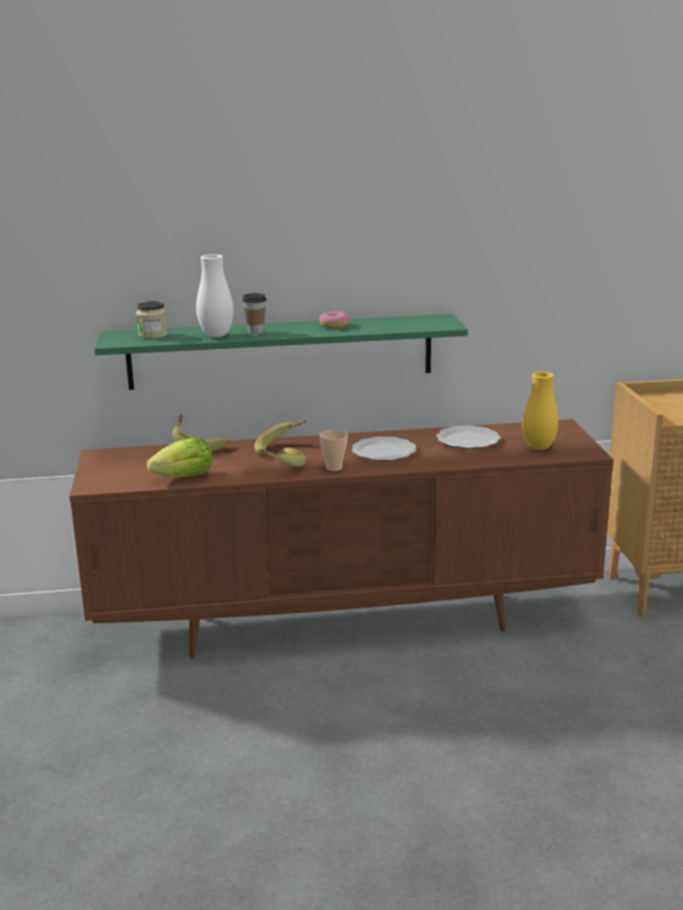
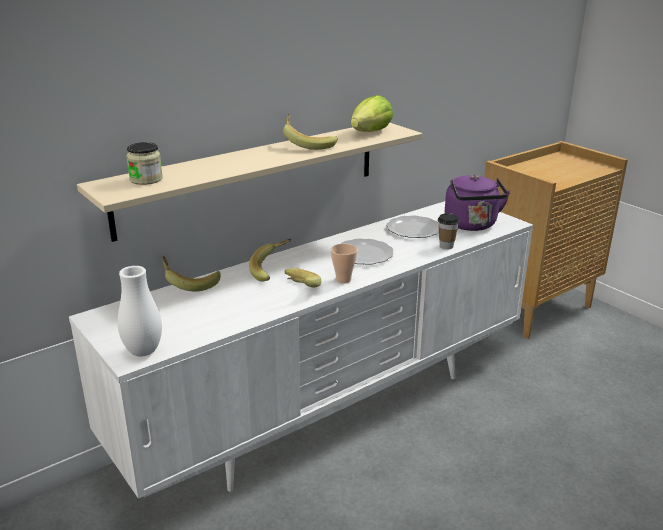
camera: 30 degrees left, 5 degrees up
(185, 477) = (218, 322): lettuce -> lettuce (371, 132)
(216, 335) = (215, 170): white vase -> white vase (143, 351)
(255, 331) = (246, 160): cup -> cup (446, 246)
(281, 351) = (252, 176): green shelf -> beige shelf
(334, 325) = (308, 144): donut -> banana
(346, 621) = (331, 408): brown cabinet -> white cabinet
(539, 447) = (472, 225): yellow vase -> purple kettle

